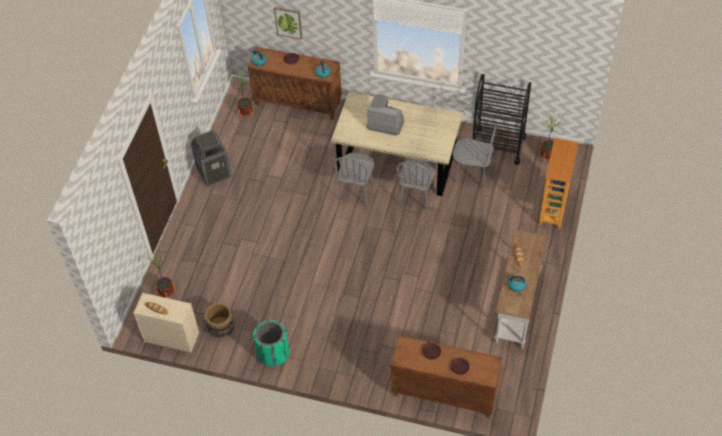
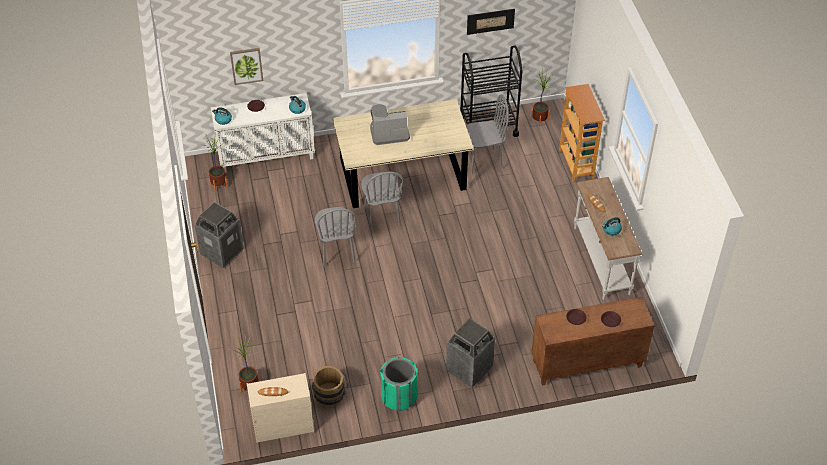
camera: 30 degrees left, 5 degrees down
(298, 103) = (267, 155): brown cabinet -> white cabinet
(343, 355) = (469, 369): none -> trash can
(417, 197) = (443, 199): grey chair -> grey chair (336, 252)
(513, 53) = (490, 21): none -> picture

